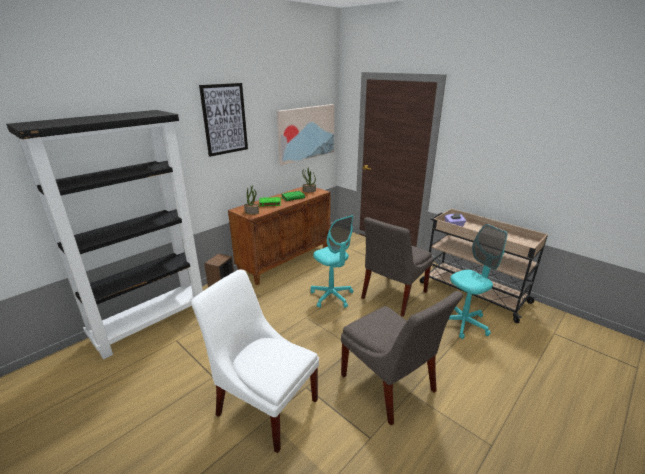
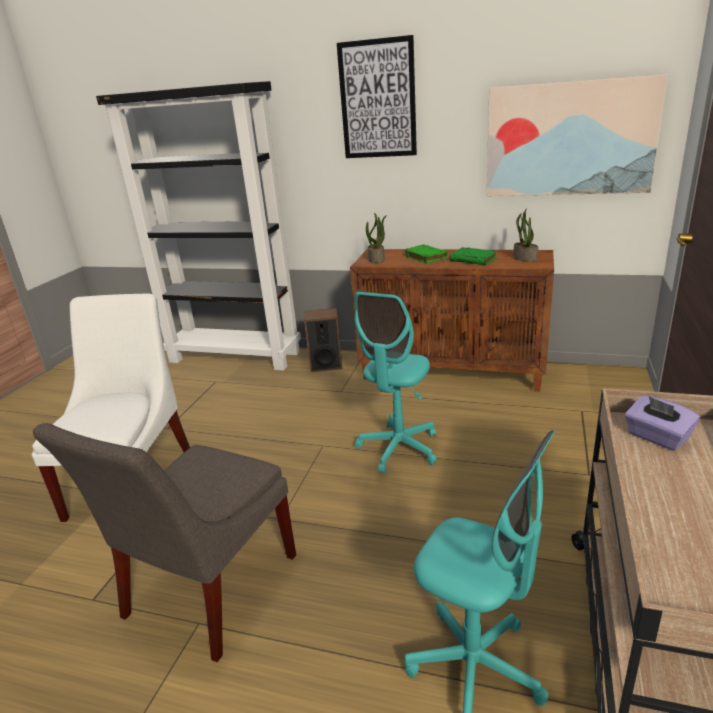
camera: 65 degrees right, 0 degrees up
(392, 296) = (472, 516): grey chair -> none

